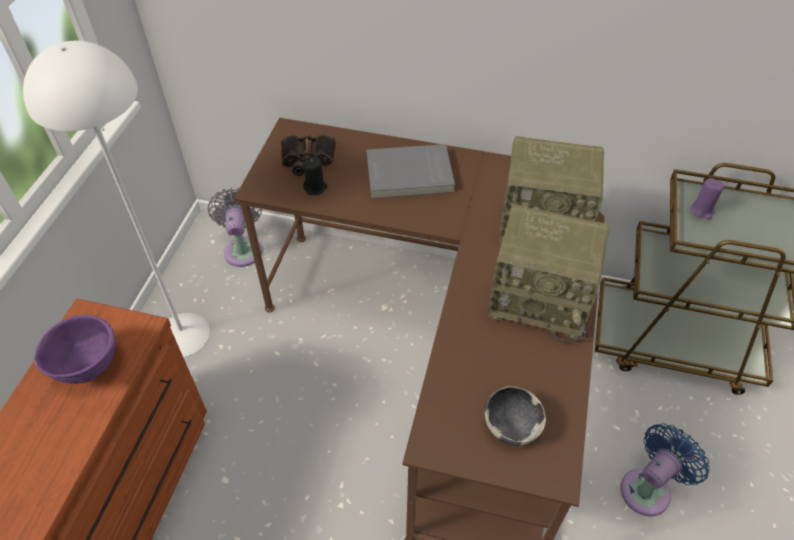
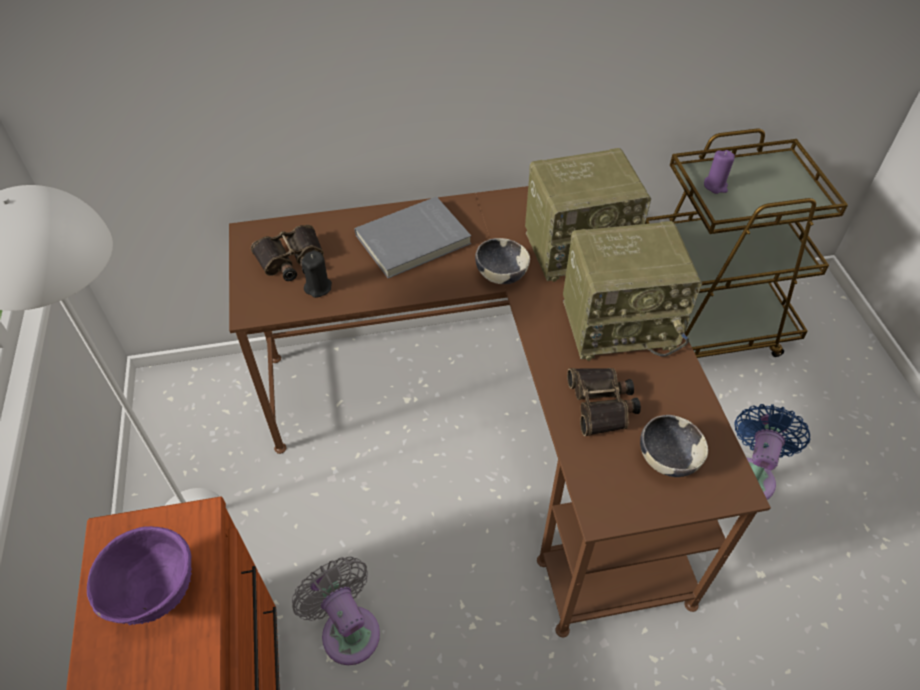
camera: 25 degrees left, 0 degrees up
(243, 248) = (212, 393): grey fan -> grey fan (348, 629)
(463, 225) = (501, 275): none -> bowl
(483, 361) = (602, 404): none -> binoculars

